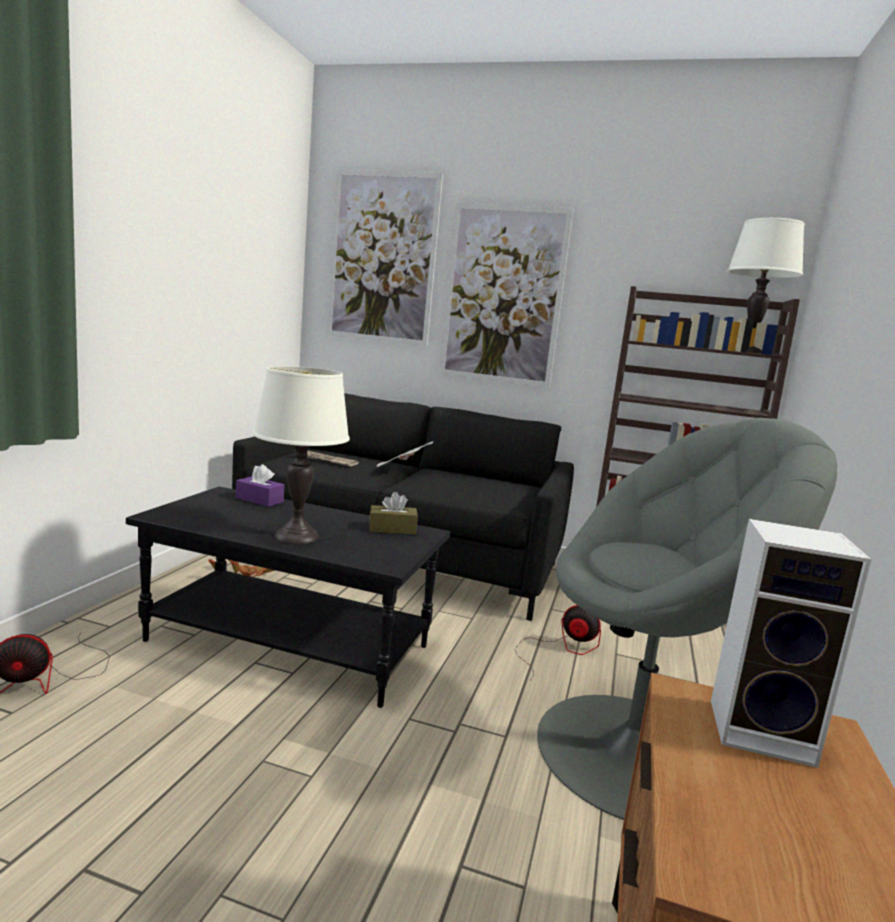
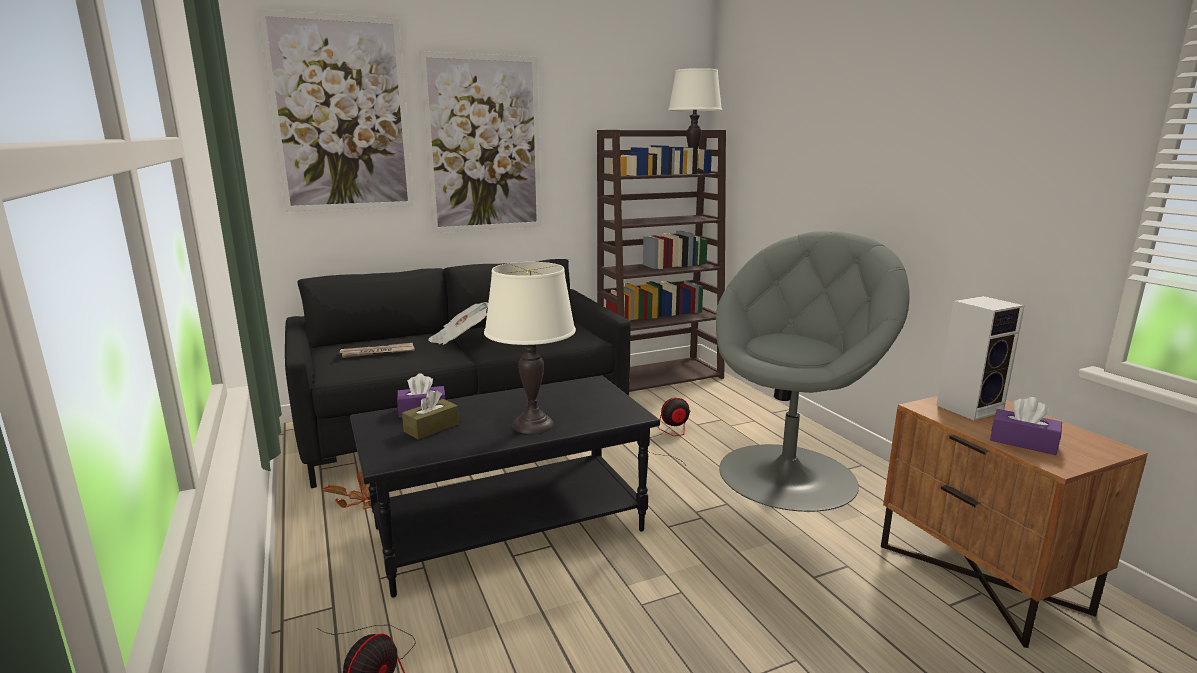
camera: 40 degrees left, 5 degrees up
(392, 529) = (571, 390): brown tissue box -> brown tissue box (431, 428)
(729, 812) = (1023, 442): none -> purple tissue box

